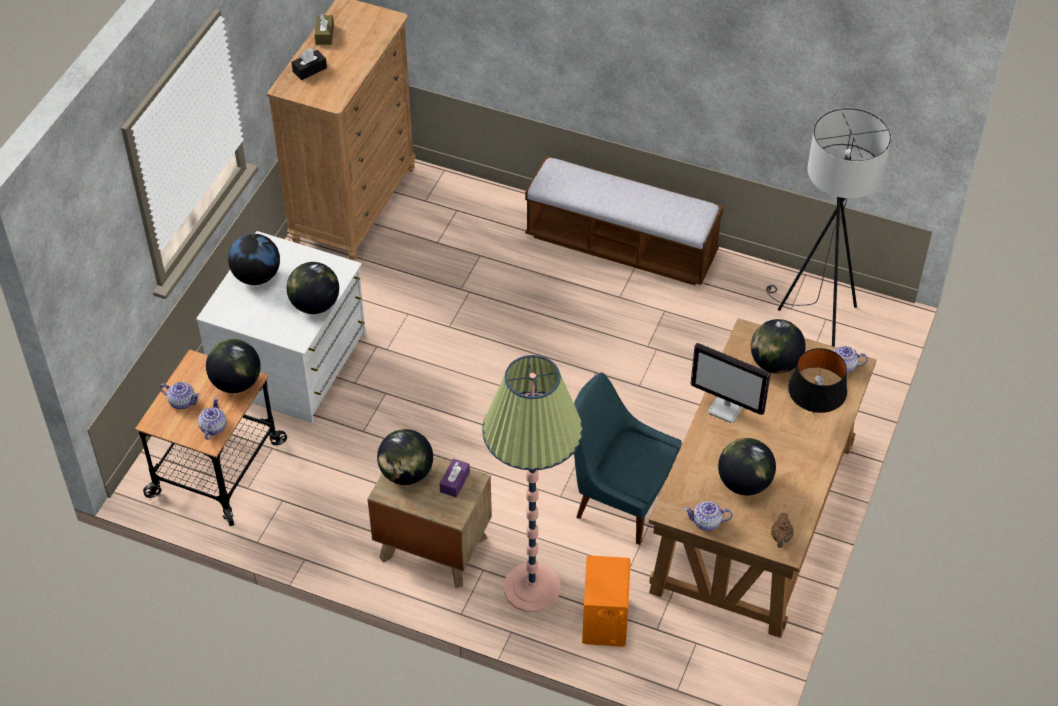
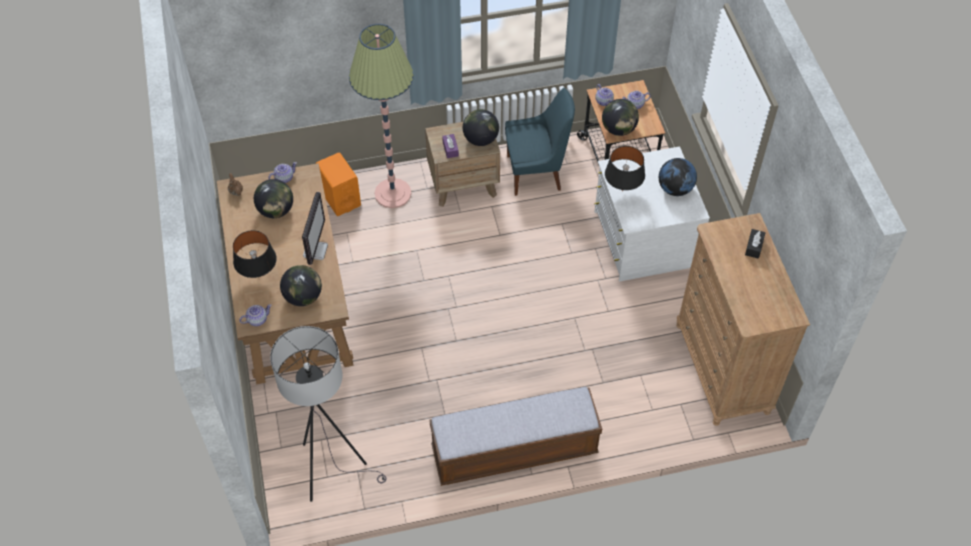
camera: 145 degrees right, 5 degrees up
(315, 305) = (622, 191): globe -> black table lamp
(324, 35) = (778, 282): brown tissue box -> none
(620, 500) = (379, 267): blue chair -> blue chair (536, 173)
(726, 408) = (315, 250): monitor -> monitor turned 105 degrees clockwise

